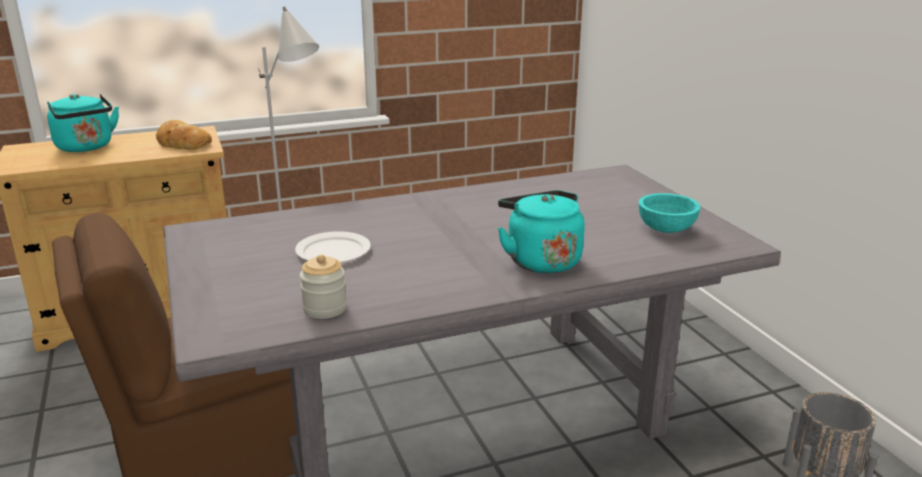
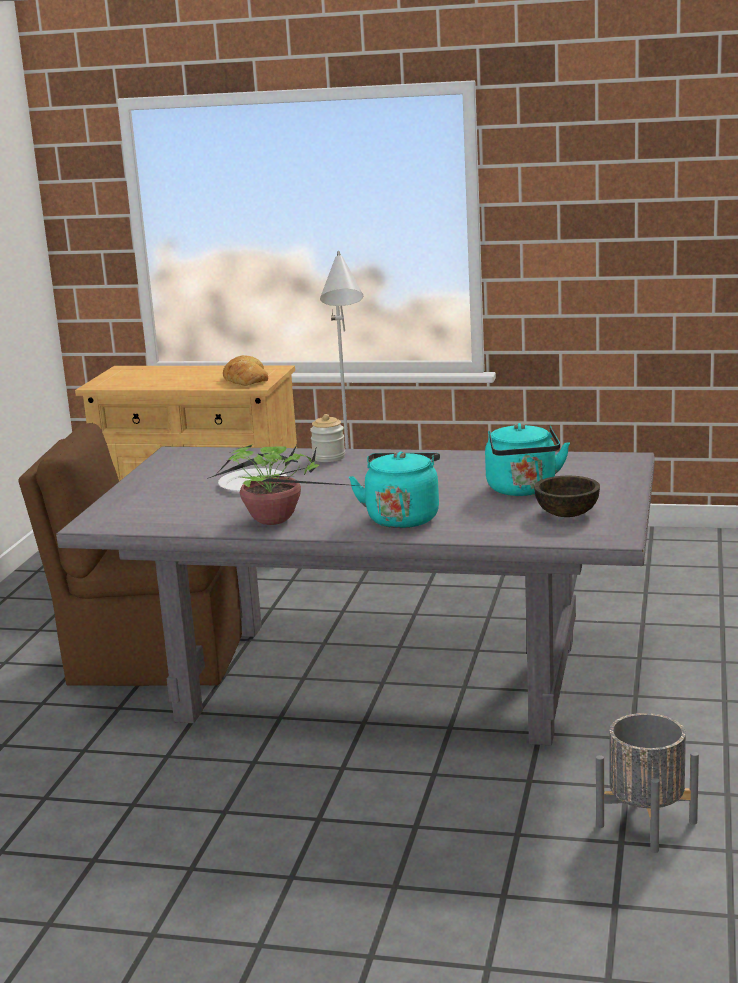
camera: 35 degrees right, 5 degrees down
(86, 147) = (168, 374): turquoise kettle -> turquoise kettle (523, 490)
(325, 308) = (188, 520): jar -> jar (328, 457)
(424, 289) = (276, 521): none -> potted plant
(665, 229) = (567, 514): turquoise bowl -> brown bowl

